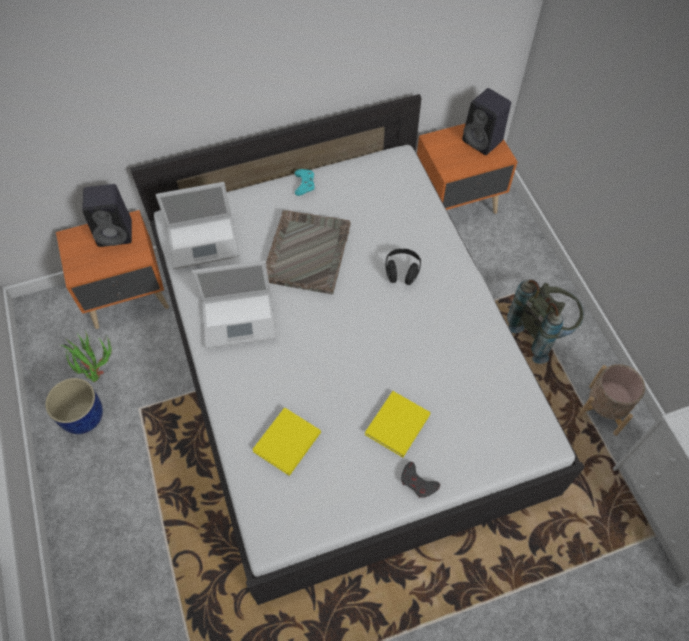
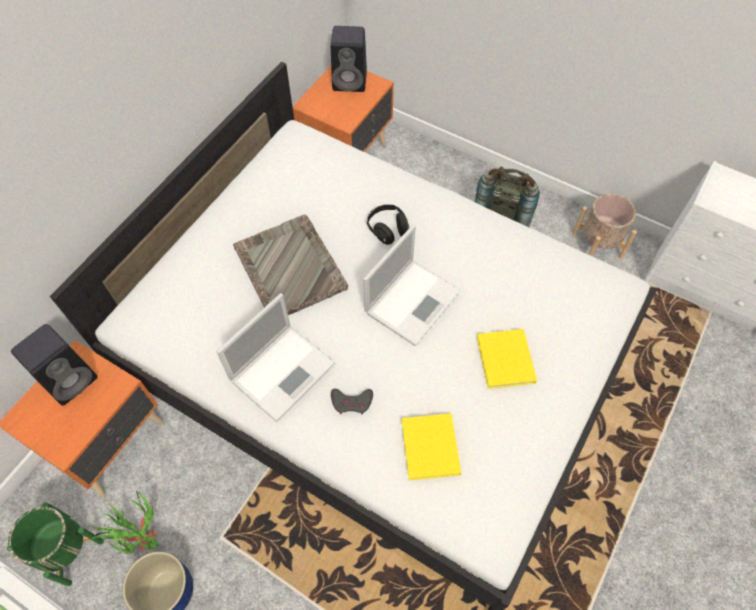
camera: 40 degrees left, 0 degrees up
(52, 346) = (68, 549): none -> green planter
(204, 241) = (179, 323): laptop -> laptop (413, 300)
(304, 184) = (228, 209): turquoise game controller -> none
(418, 482) = (565, 394): grey game controller -> grey game controller (352, 402)

